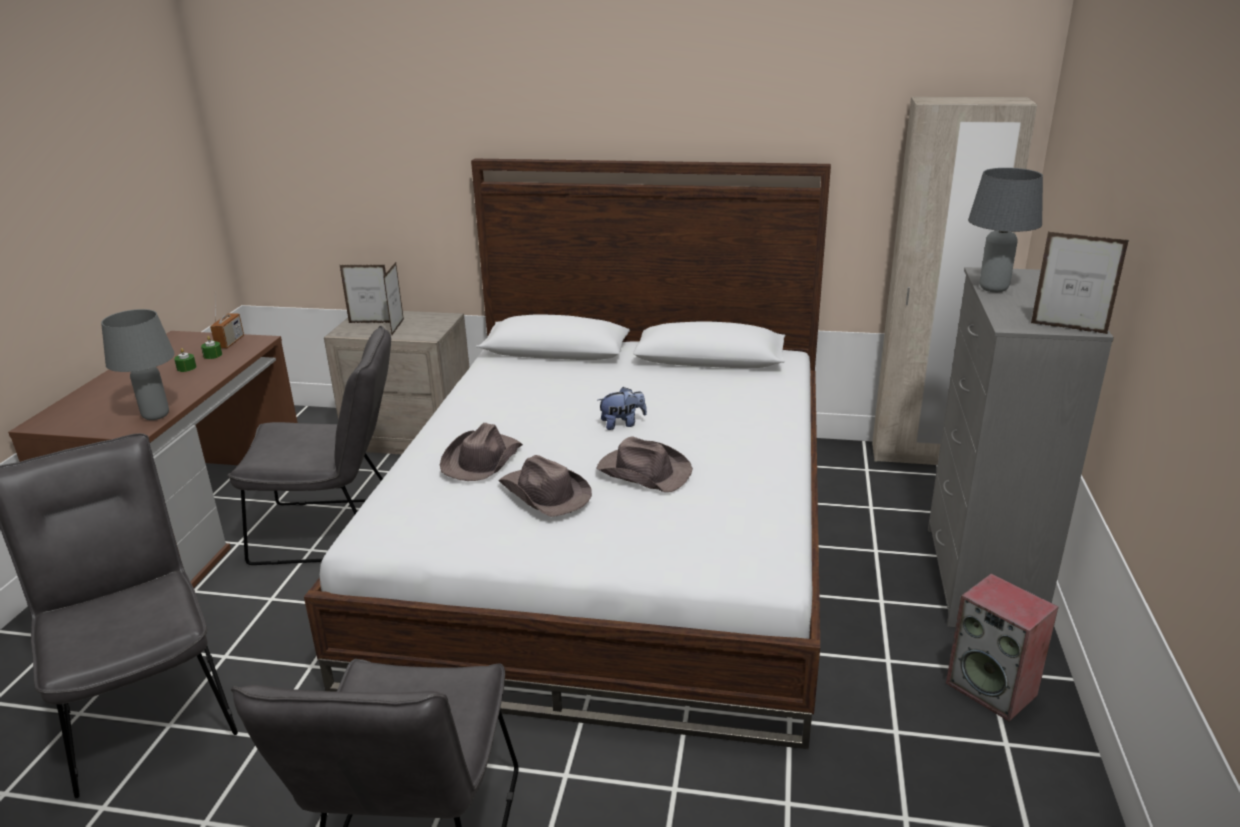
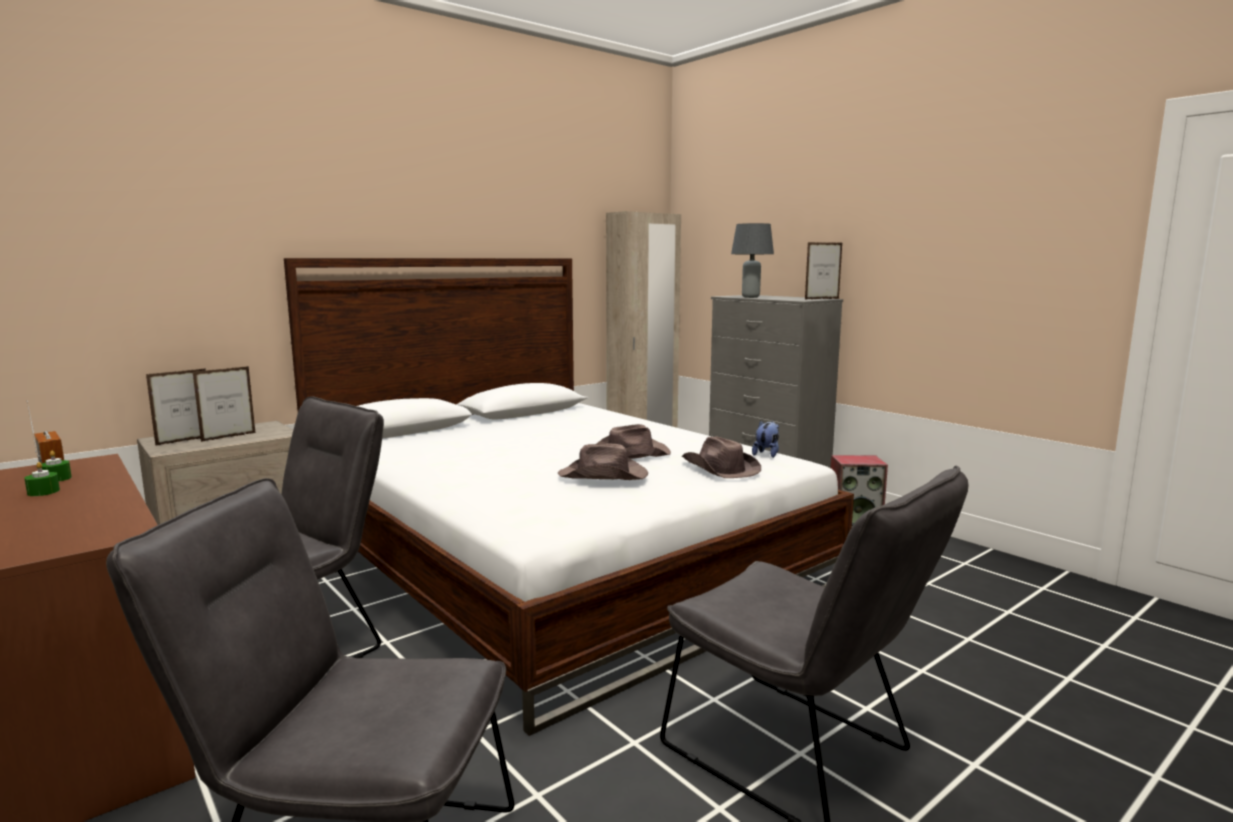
camera: 50 degrees left, 15 degrees down
(156, 416) = (120, 520): grey table lamp -> none
(397, 327) = (229, 437): picture frame -> picture frame turned 90 degrees counterclockwise
(482, 460) = (511, 478): brown hat -> brown hat (720, 469)
(622, 424) = (554, 443): plush toy -> plush toy (767, 454)

